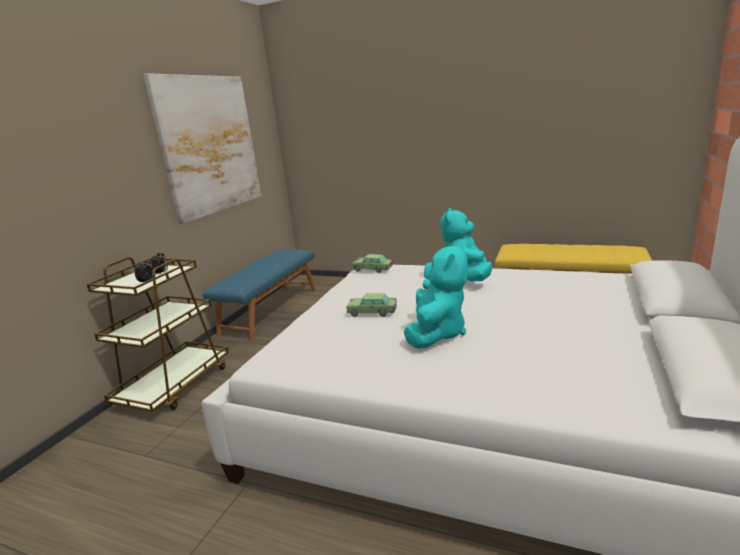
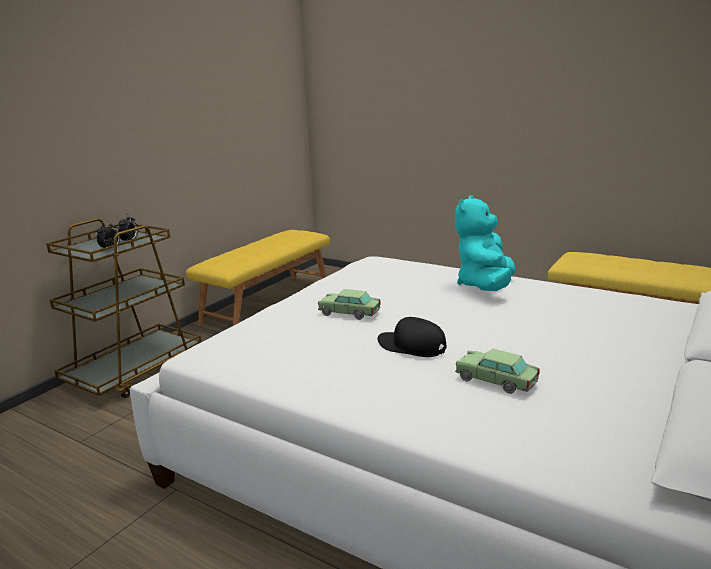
camera: 10 degrees right, 0 degrees up
(210, 145) = (213, 96): picture -> none
(270, 311) = (267, 302): blue bench -> yellow bench
(372, 269) = (375, 263): toy car -> toy car (496, 381)
(436, 333) = (411, 346): turquoise plush toy -> black cap

